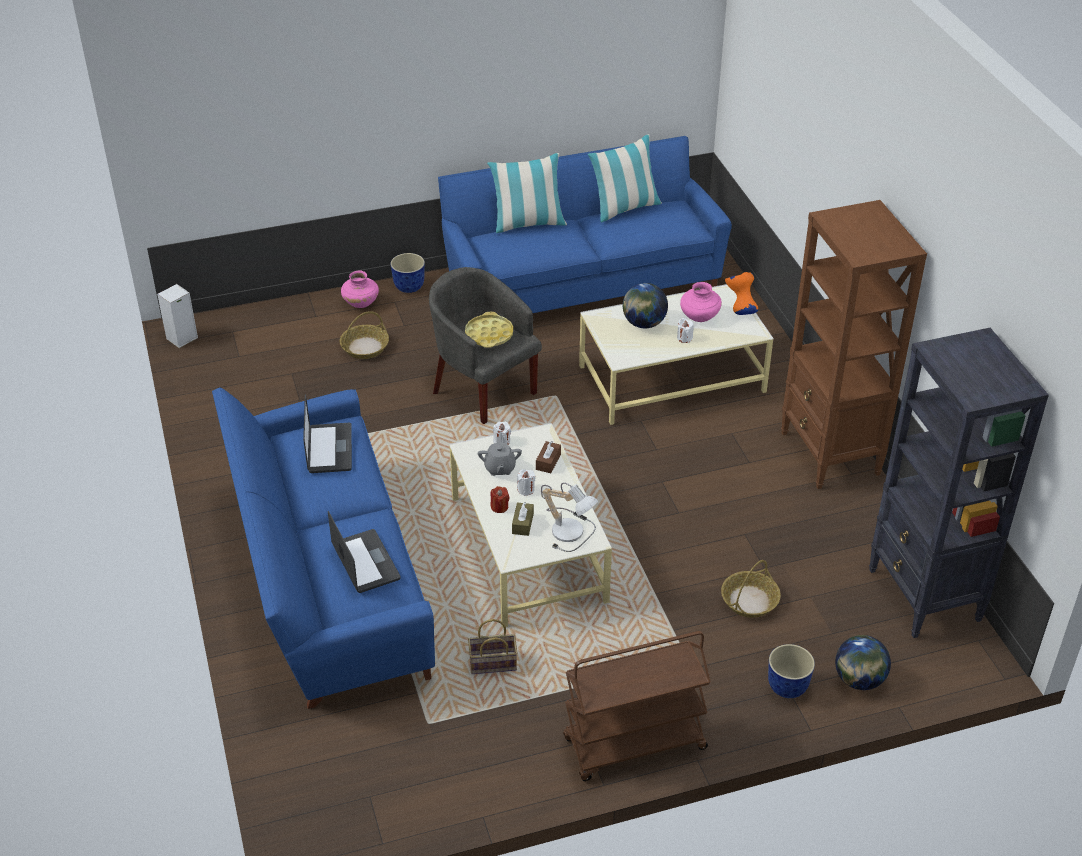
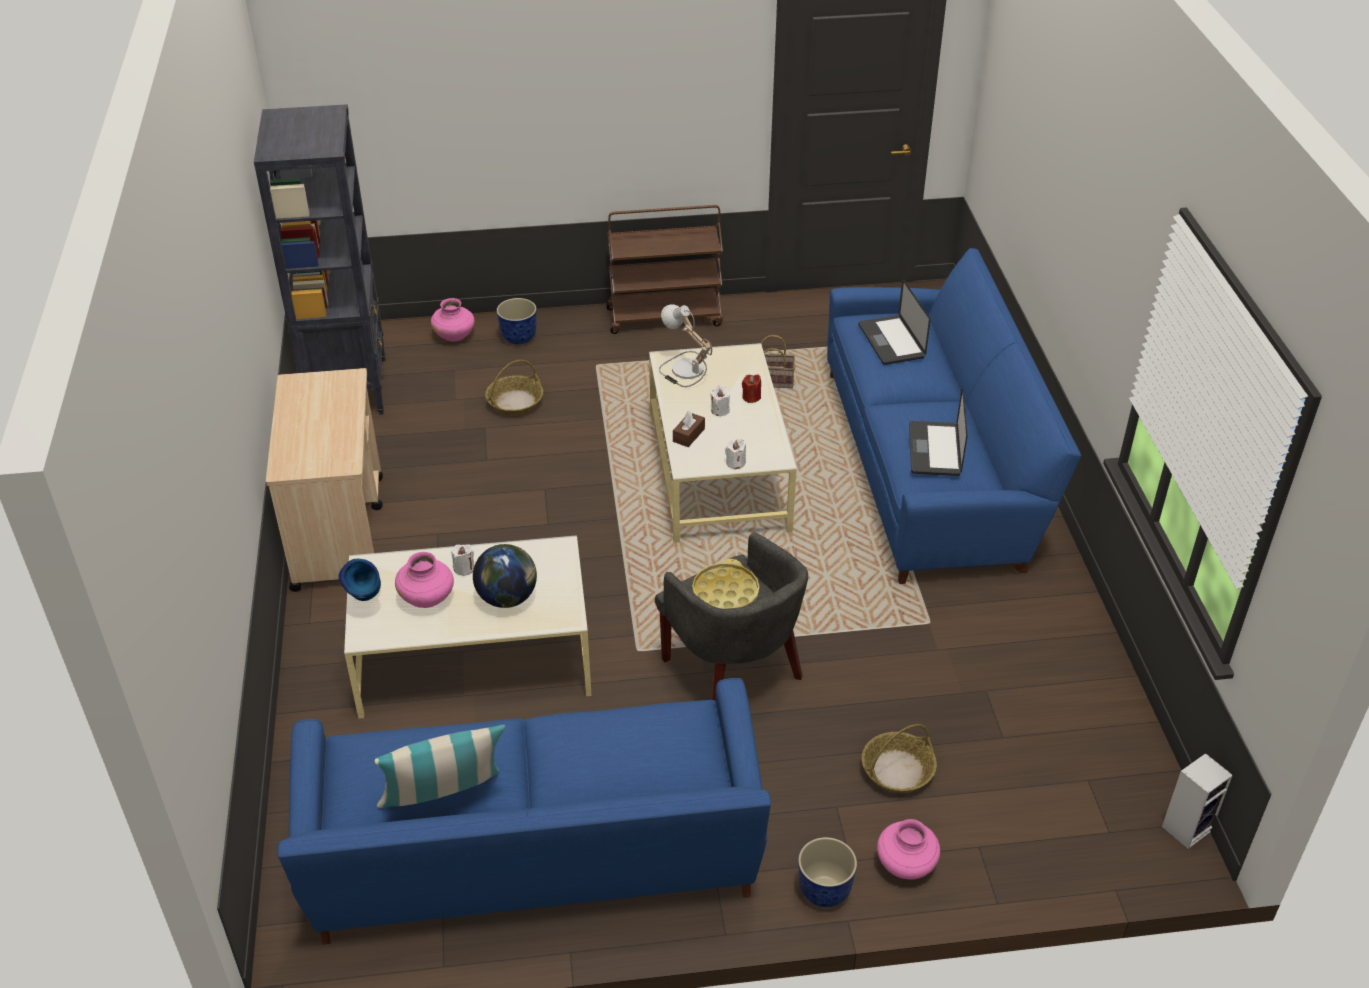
camera: 170 degrees left, 0 degrees up
(499, 468) = (743, 434): grey teapot -> none
(522, 524) = (731, 380): brown tissue box -> none
(528, 224) = (620, 791): pillow -> none
(740, 310) = (366, 603): orange vase -> blue vase
(830, 454) = (339, 531): brown bookcase -> beige cart
(859, 680) = (454, 336): globe -> pink vase

